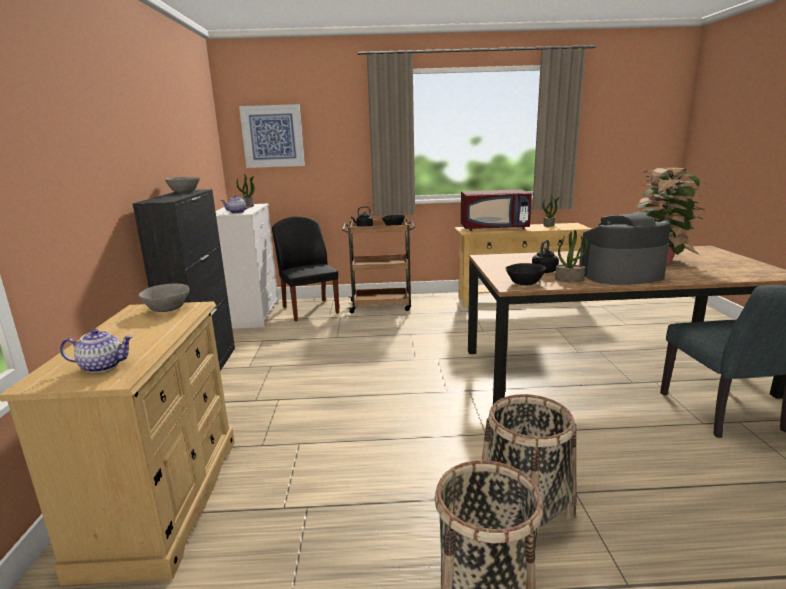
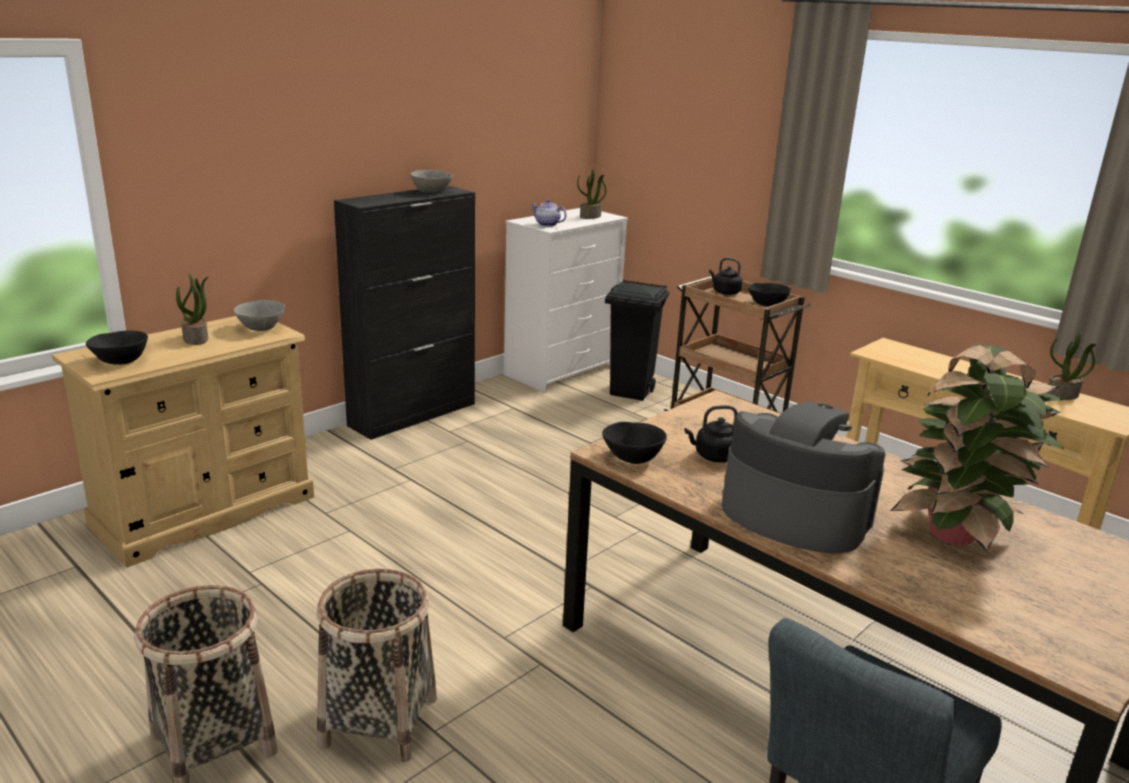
camera: 45 degrees right, 5 degrees up
(103, 366) = (121, 360): teapot -> black bowl
(273, 136) = (656, 117): picture -> none
(310, 309) = (631, 392): black chair -> black trash can
(494, 228) = (935, 364): red microwave -> none
(569, 279) = (702, 482): potted plant -> potted plant (196, 339)

